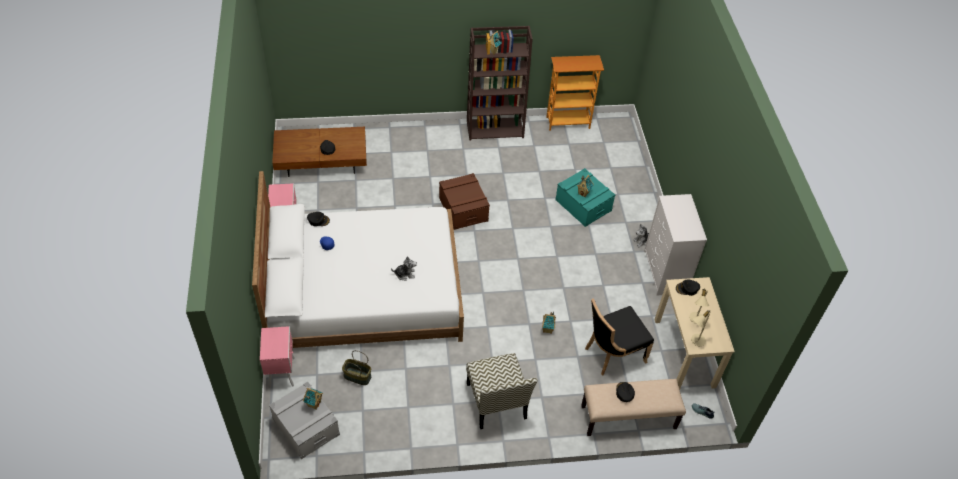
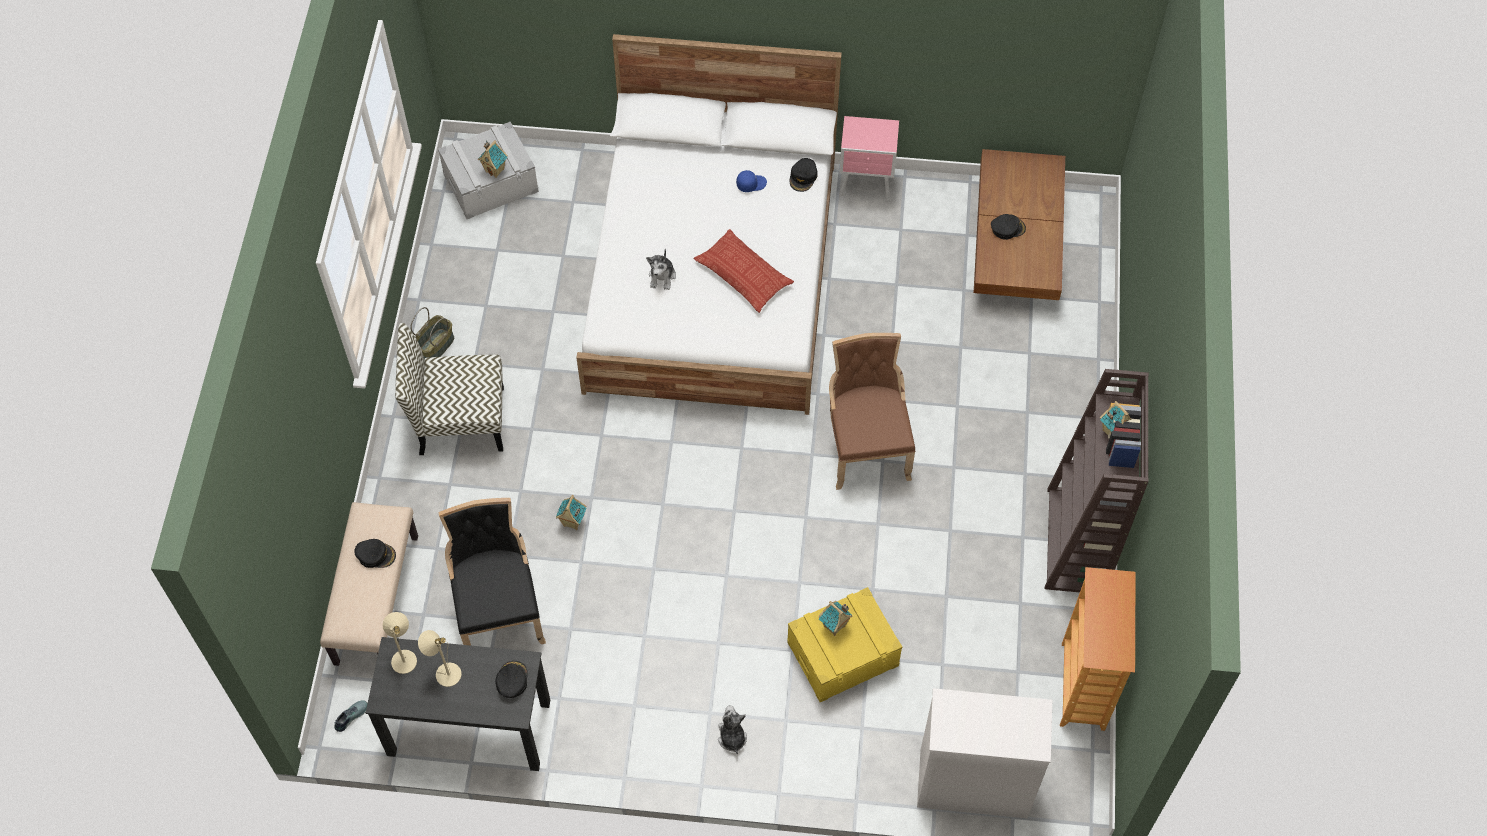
camera: 105 degrees right, 10 degrees up
(282, 372) = (588, 162): pink nightstand -> none
(357, 376) = (555, 249): basket -> basket (435, 346)
(394, 238) = (743, 275): none -> pillow
(463, 209) = (866, 446): brown storage box -> brown chair
(583, 205) = (843, 653): turquoise storage box -> yellow storage box
(665, 272) = (649, 754): white dresser -> white dresser (972, 783)
(684, 353) = (468, 727): beige desk -> black desk

